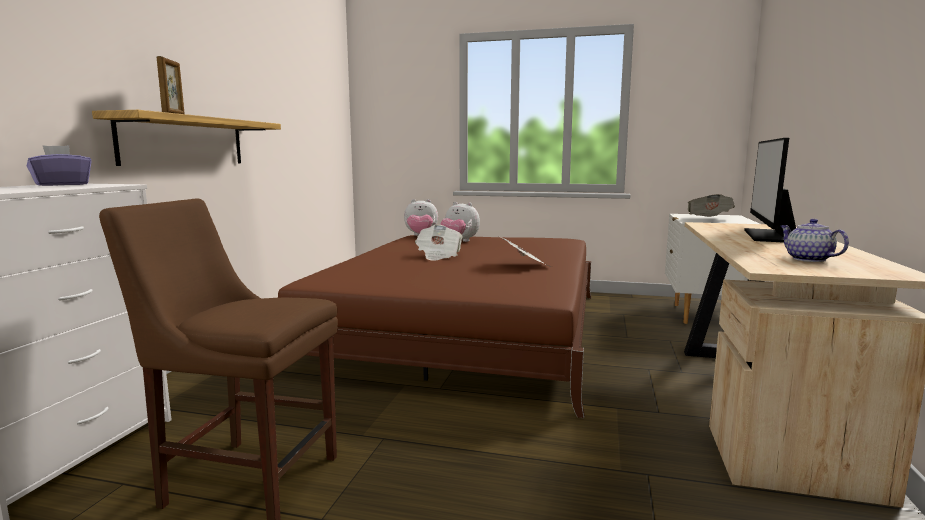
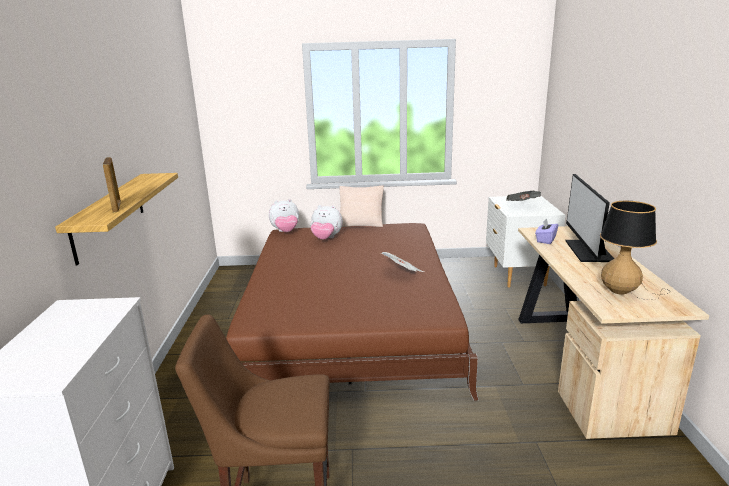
camera: 15 degrees left, 10 degrees up
(62, 184) = (70, 314): purple tissue box -> purple tissue box (545, 240)
(438, 256) = (327, 267): newspaper -> none
(509, 235) = (361, 223): none -> beige pillow
(808, 259) = (625, 291): teapot -> table lamp

